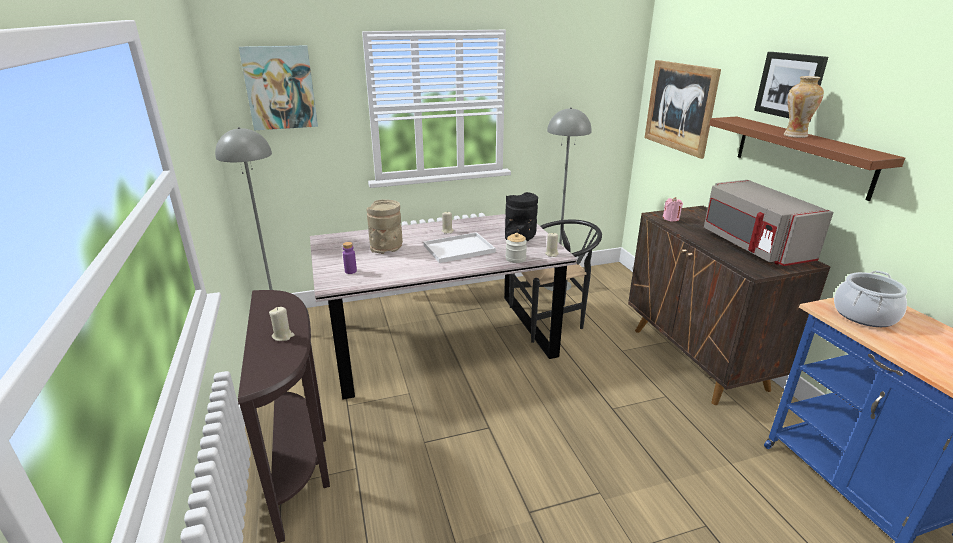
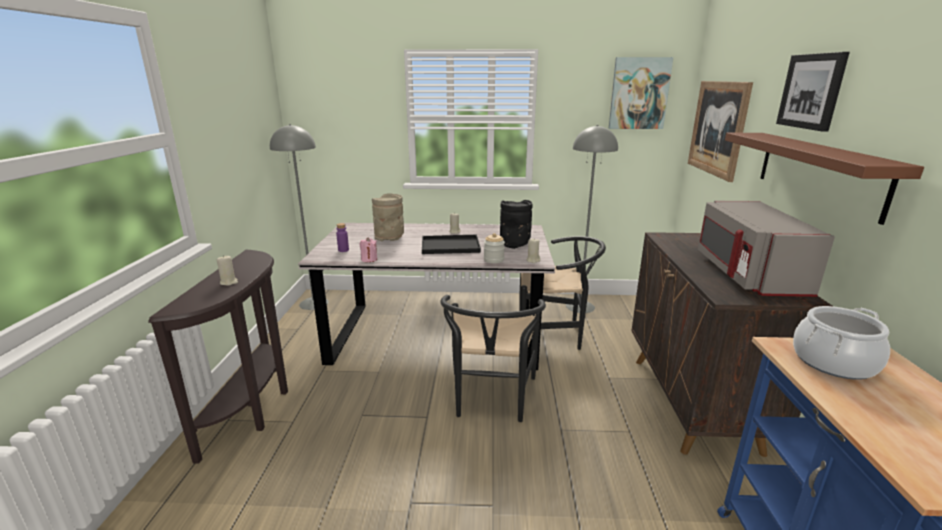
camera: 20 degrees right, 5 degrees down
(280, 88) = (334, 96): picture -> picture (639, 93)
(460, 248) = (451, 245): white tray -> black tray
(536, 396) = (491, 400): none -> black chair
(671, 219) = (672, 240): pink candle -> pink candle (369, 259)
(794, 135) = (801, 145): vase -> none

